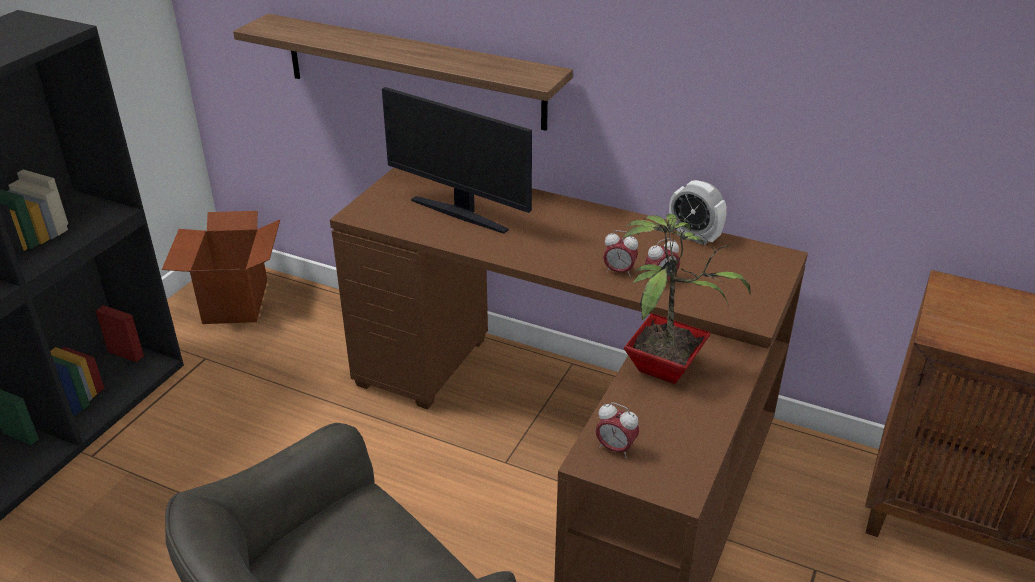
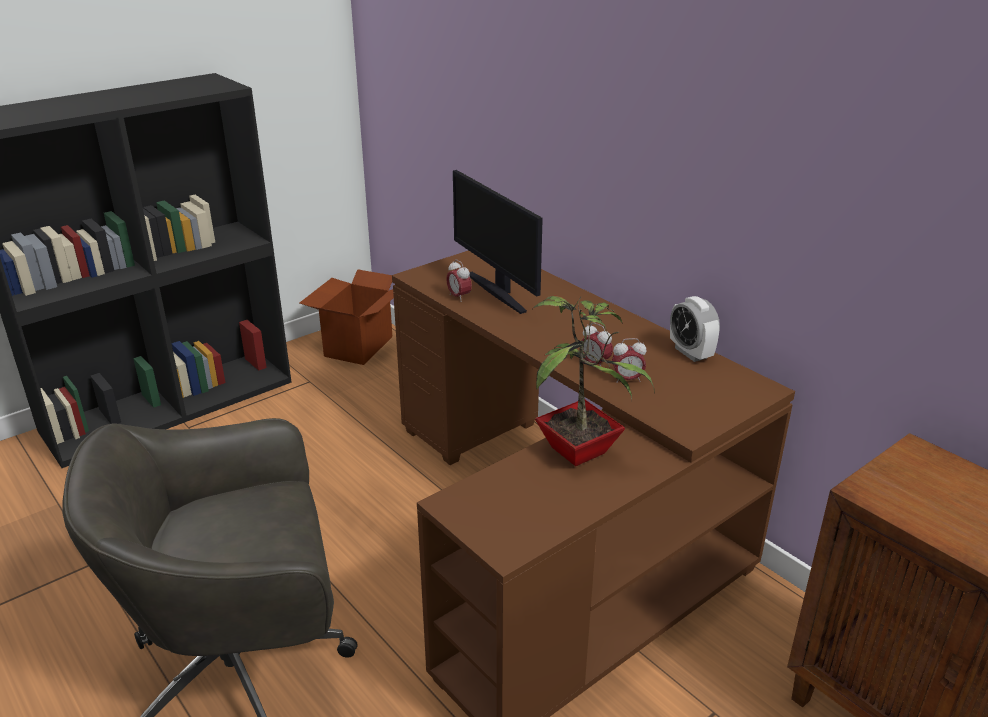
camera: 25 degrees right, 5 degrees down
(412, 71) = (501, 166): shelf -> none
(615, 448) = (478, 500): alarm clock -> alarm clock (459, 297)

